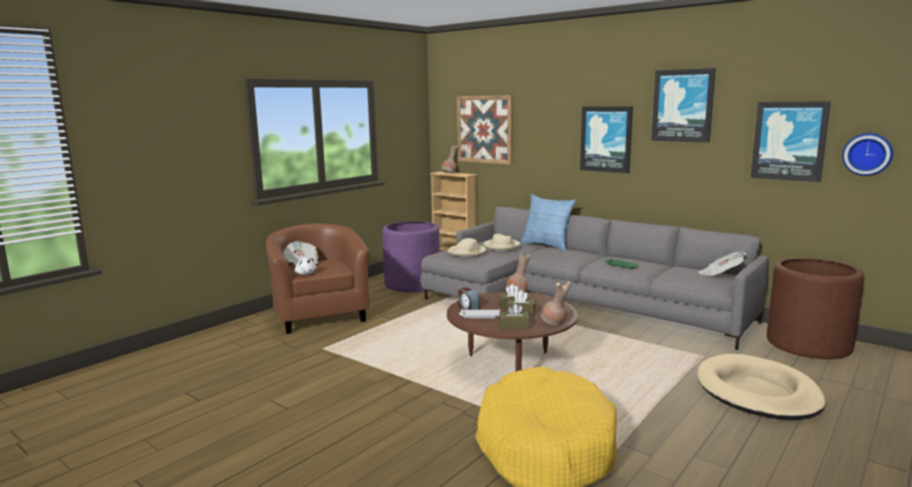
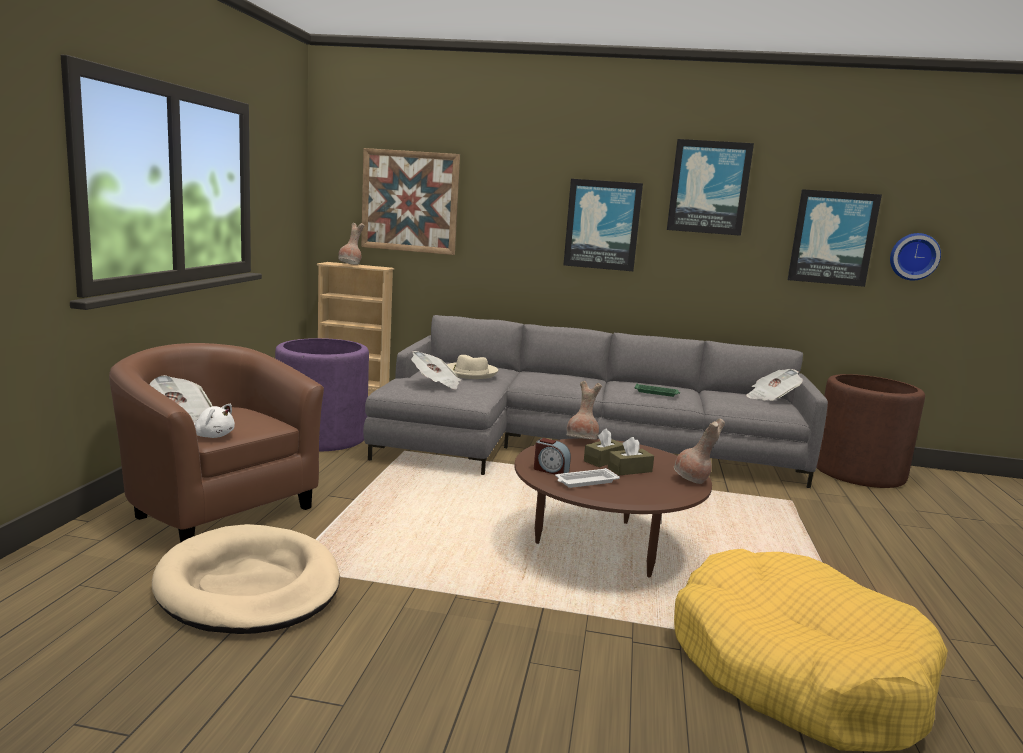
camera: 30 degrees left, 0 degrees up
(467, 252) = (436, 384): beige hat -> newspaper
(514, 326) = (653, 492): brown tissue box -> none
(547, 245) = (521, 369): pillow -> none
(757, 392) = (892, 538): beige dog bed -> beige dog bed (249, 586)

